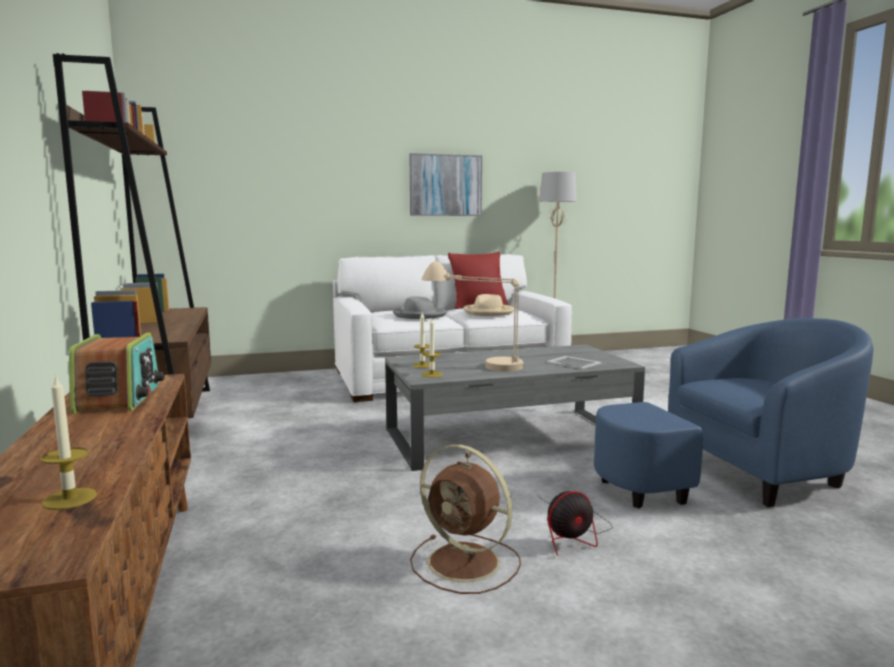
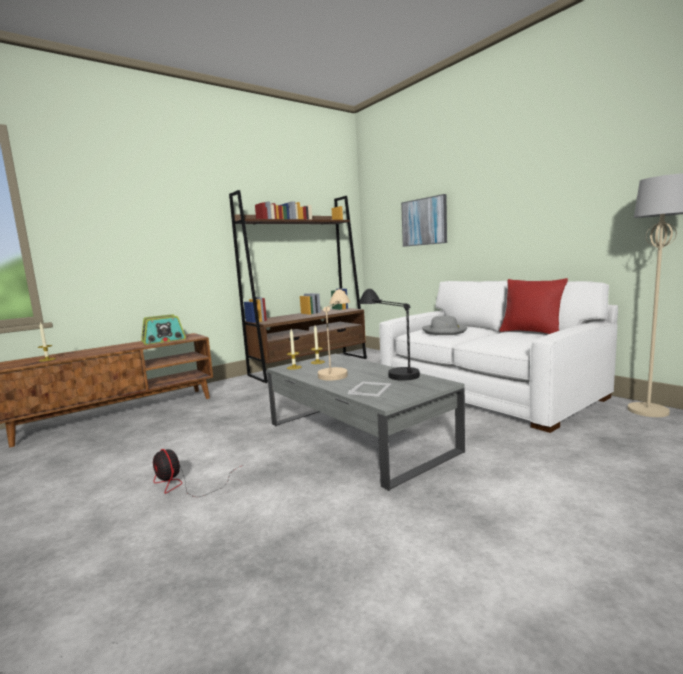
camera: 70 degrees right, 0 degrees up
(445, 185) = (540, 213): picture -> picture (424, 221)
(466, 563) = (150, 461): brown fan -> none
(489, 312) = (498, 338): beige hat -> none
(510, 351) = (389, 370): none -> black table lamp
(734, 478) = (326, 553): blue armchair -> none

